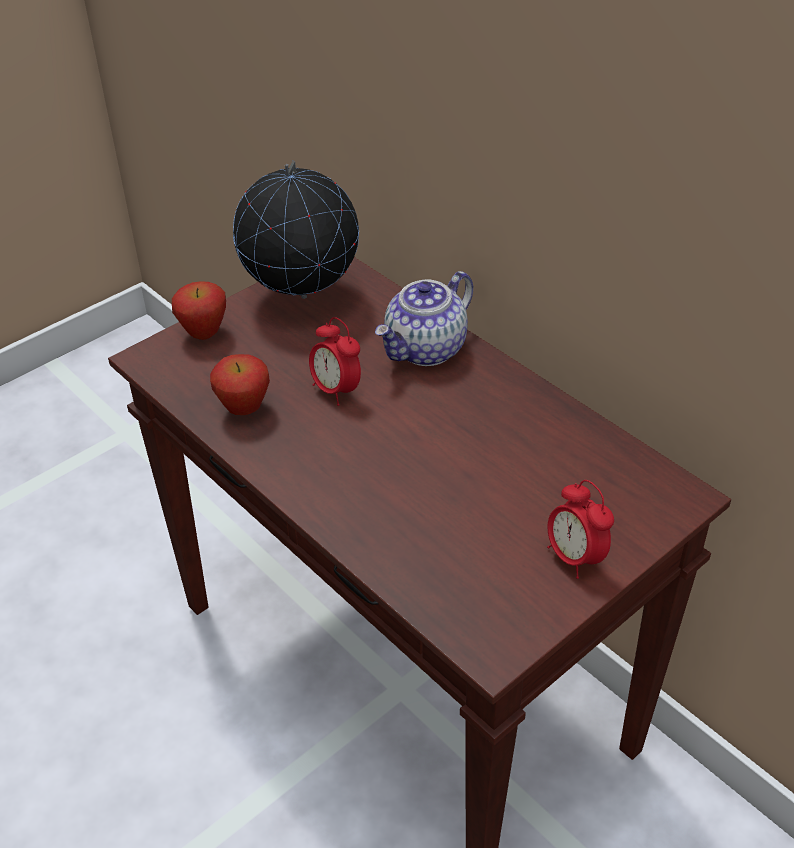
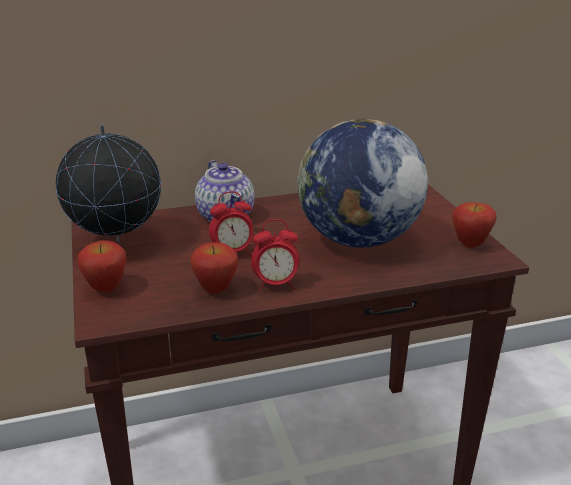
camera: 65 degrees left, 15 degrees down
(445, 487) = (357, 240): none -> globe
(517, 611) = (470, 244): none -> apple
(574, 557) = (438, 220): alarm clock -> alarm clock (275, 285)

